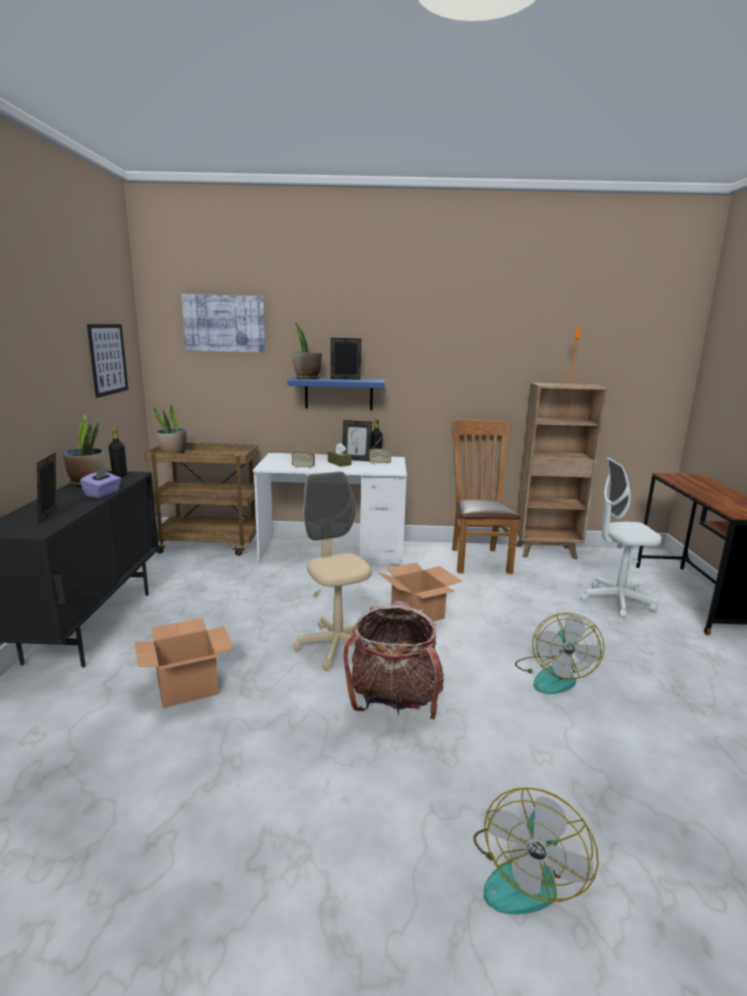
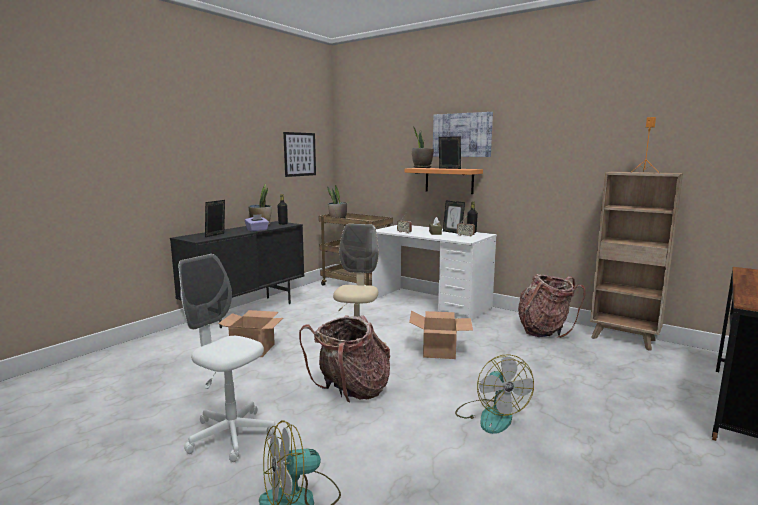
camera: 35 degrees right, 5 degrees down
(224, 323) = (378, 130): picture -> picture (462, 135)
(338, 393) = (449, 180): blue shelf -> orange shelf
(478, 559) = (544, 330): brown chair -> backpack
(553, 675) = (491, 415): fan -> fan turned 60 degrees counterclockwise
(616, 601) = (642, 389): white office chair -> white office chair (231, 435)

